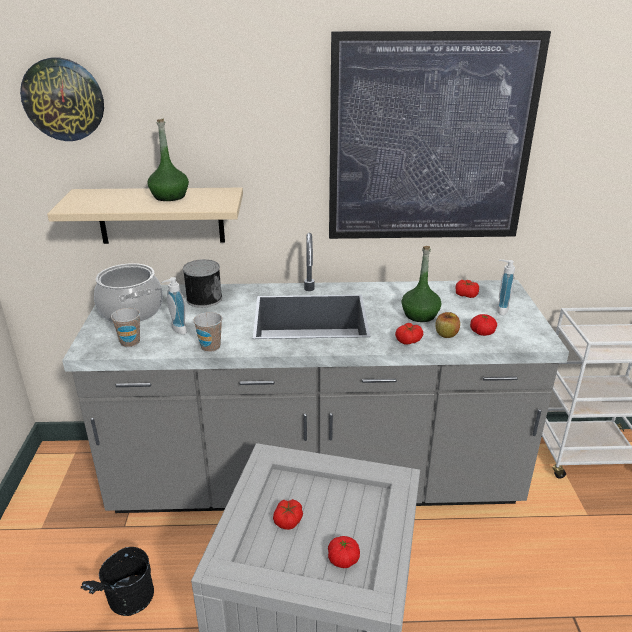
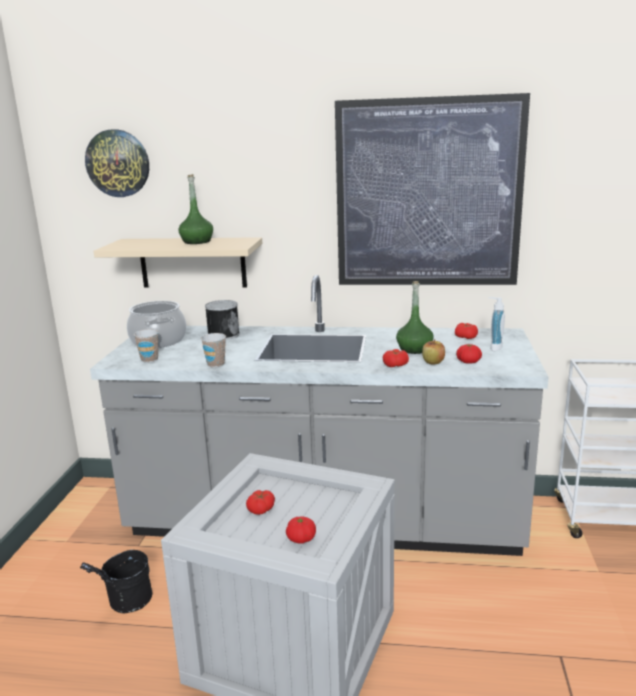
camera: 10 degrees right, 10 degrees down
(176, 330) = (191, 353): soap dispenser -> none

